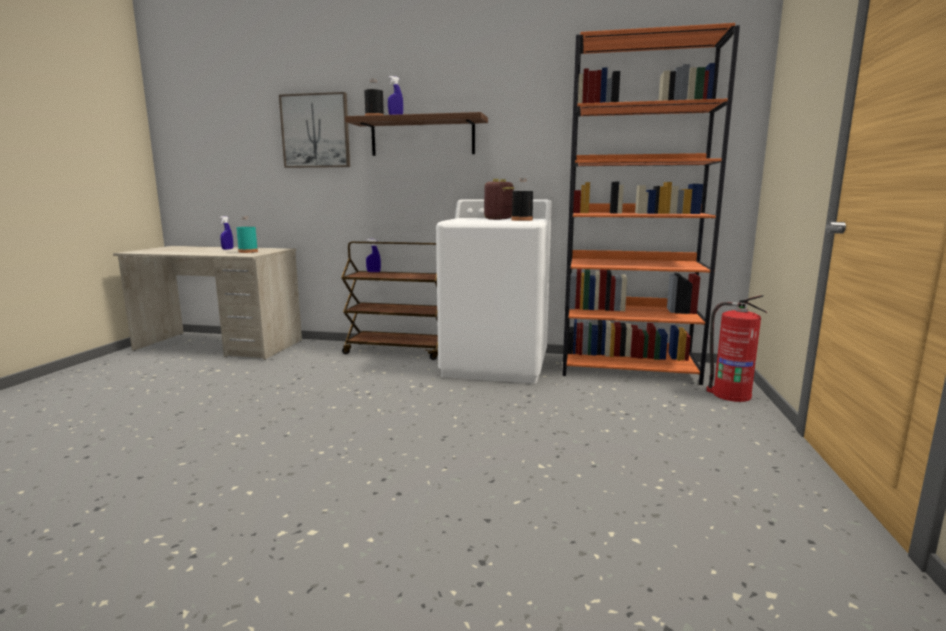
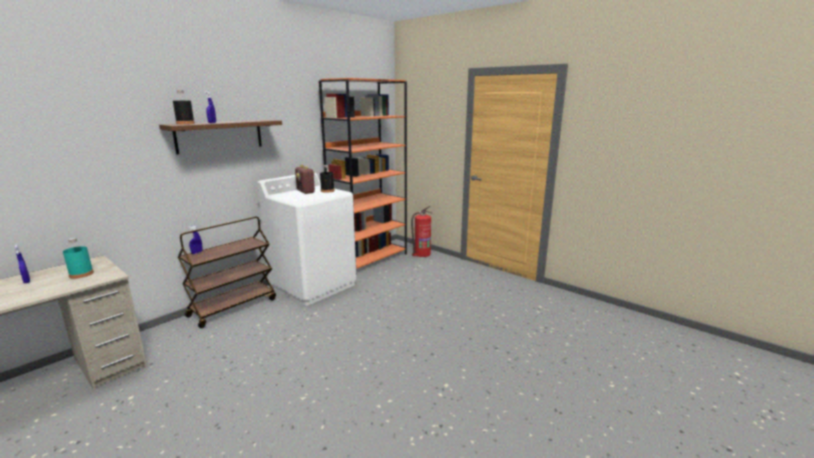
camera: 60 degrees left, 5 degrees up
(315, 131) = (108, 135): picture -> none

